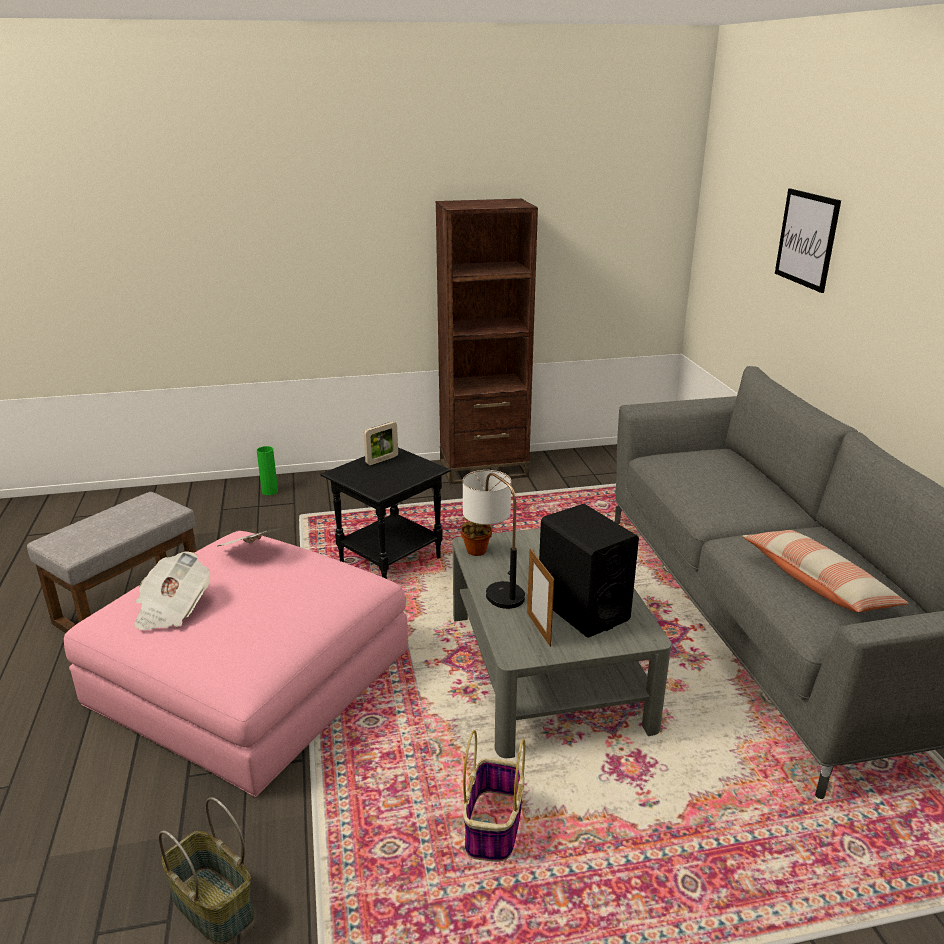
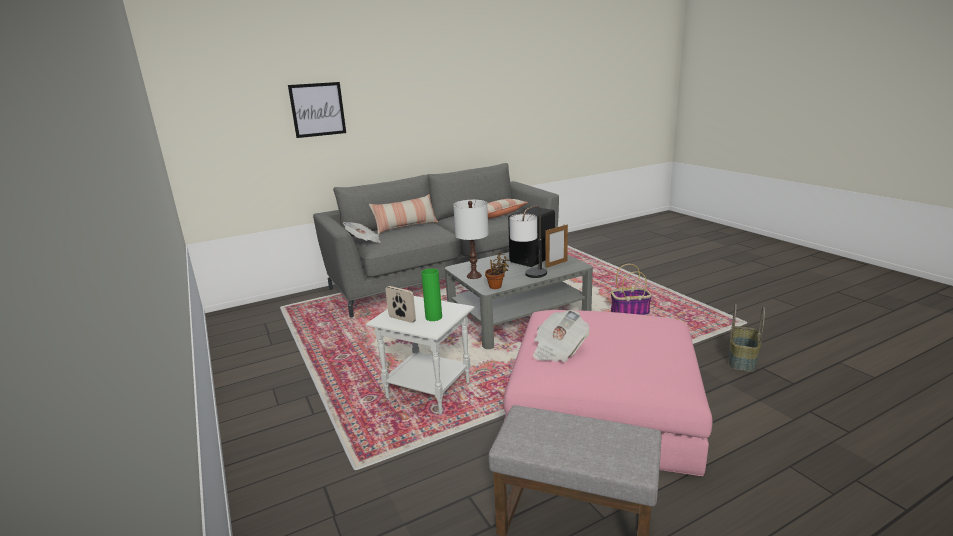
camera: 105 degrees left, 5 degrees down
(172, 609) = (650, 354): newspaper -> newspaper (364, 241)
(269, 491) = (291, 521): green vase -> green vase (433, 317)
(391, 560) = (427, 390): black side table -> white side table
(483, 469) = (247, 382): brown bookcase -> none
(531, 541) = (474, 276): none -> white table lamp
(756, 485) = (406, 226): none -> pillow

